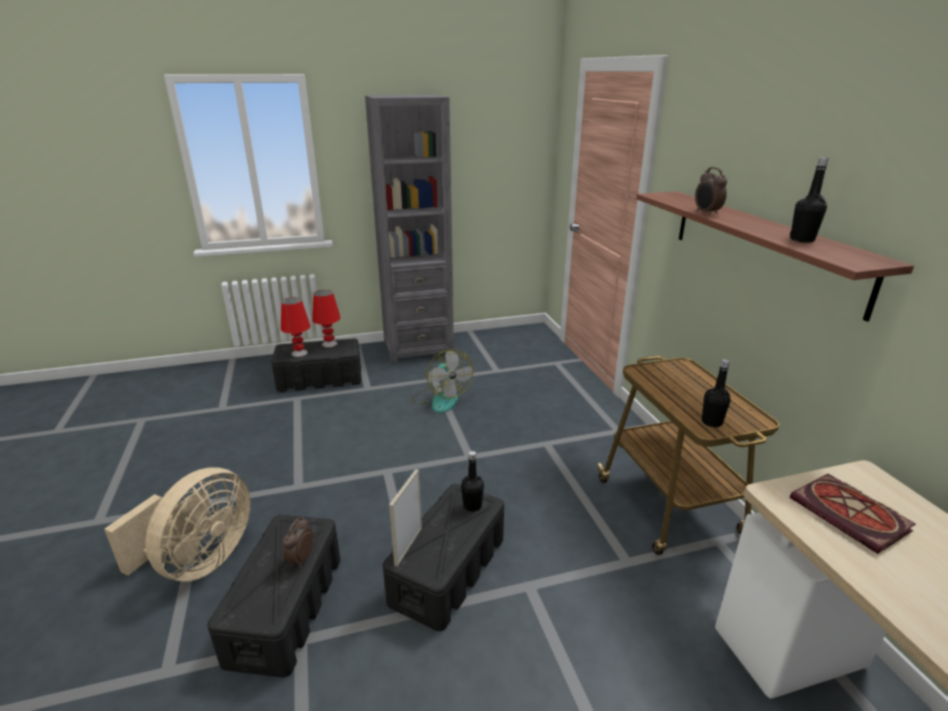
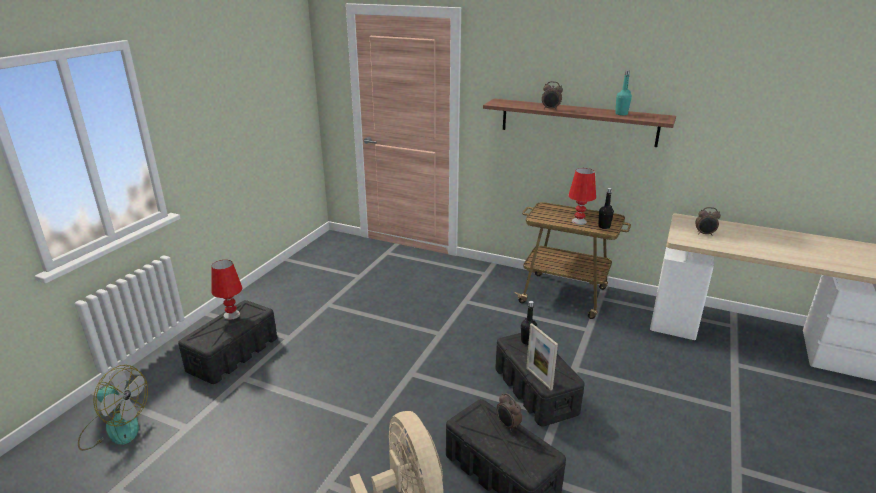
camera: 50 degrees left, 0 degrees up
(299, 353) = (220, 335): red table lamp -> red table lamp (579, 221)
(418, 350) = (273, 291): grey bookcase -> none
(441, 399) = (358, 313): fan -> fan (115, 427)
(802, 240) = (621, 114): black bottle -> turquoise bottle
(852, 516) = (704, 234): book -> alarm clock

